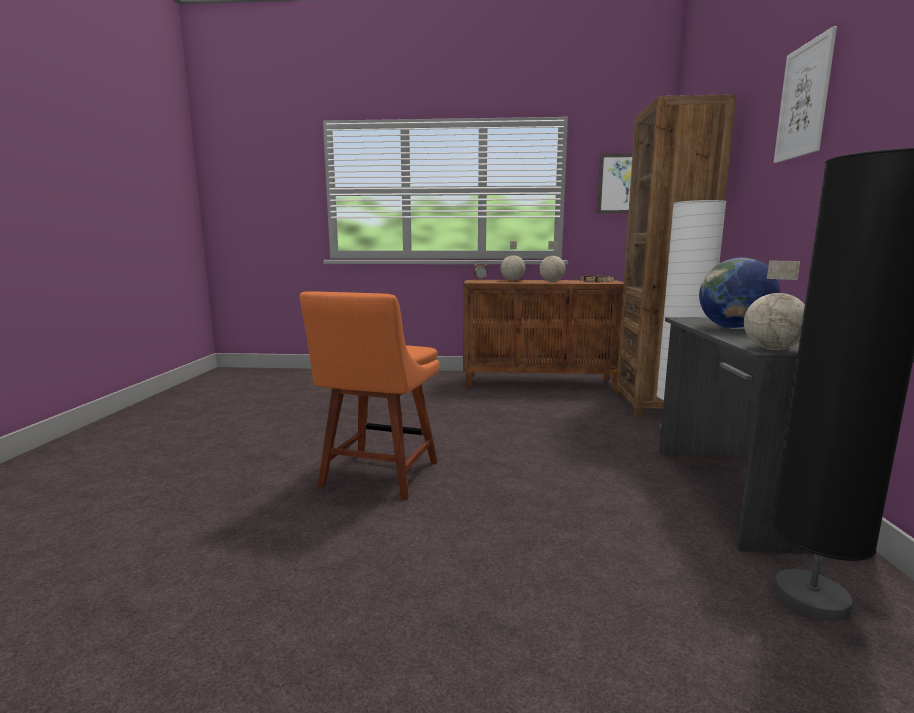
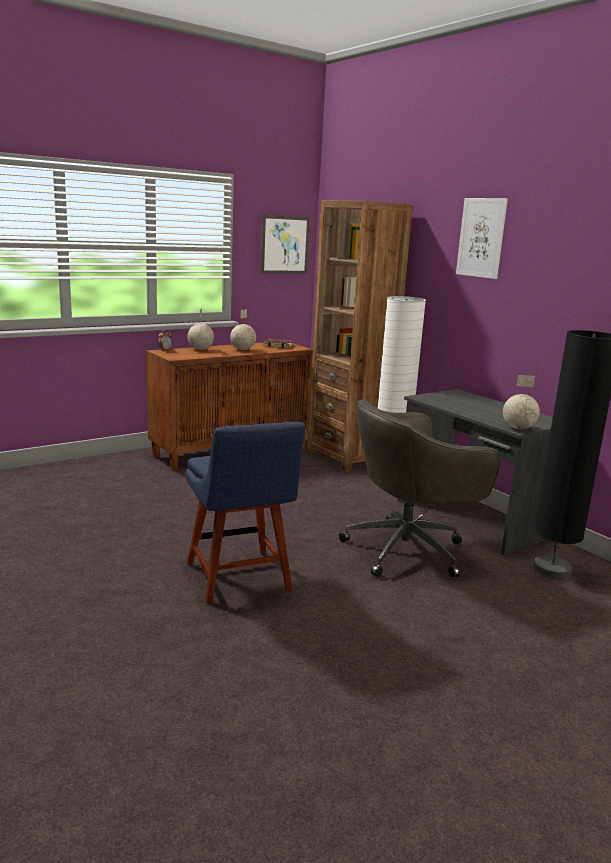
camera: 40 degrees left, 5 degrees up
(377, 476) = (239, 579): orange chair -> blue chair
(597, 503) = (408, 550): none -> grey office chair
(734, 328) = (465, 406): globe -> none

